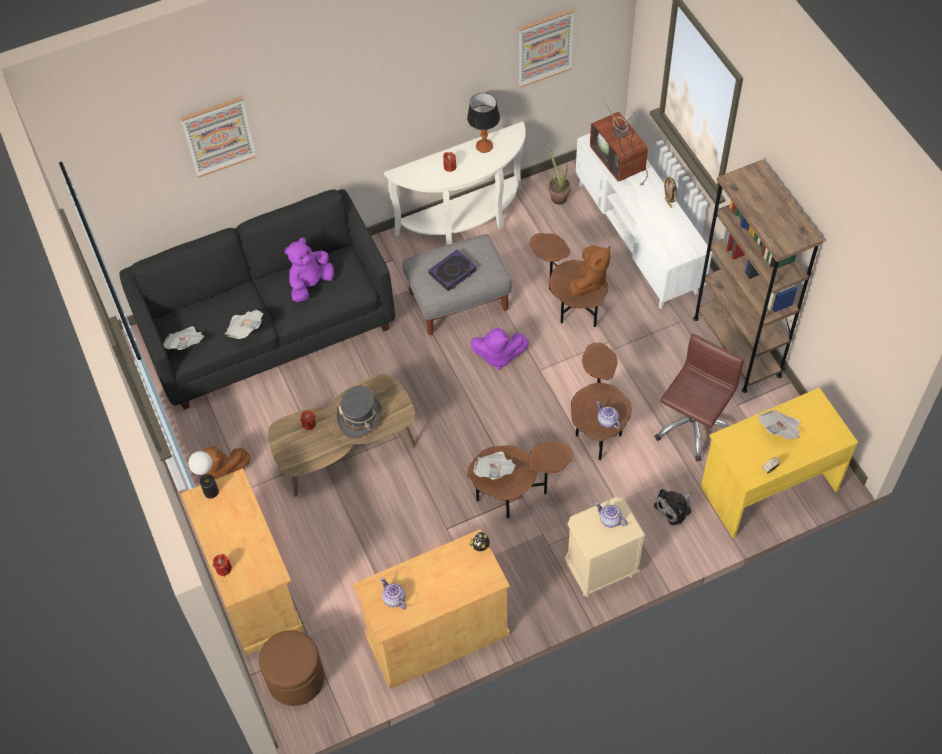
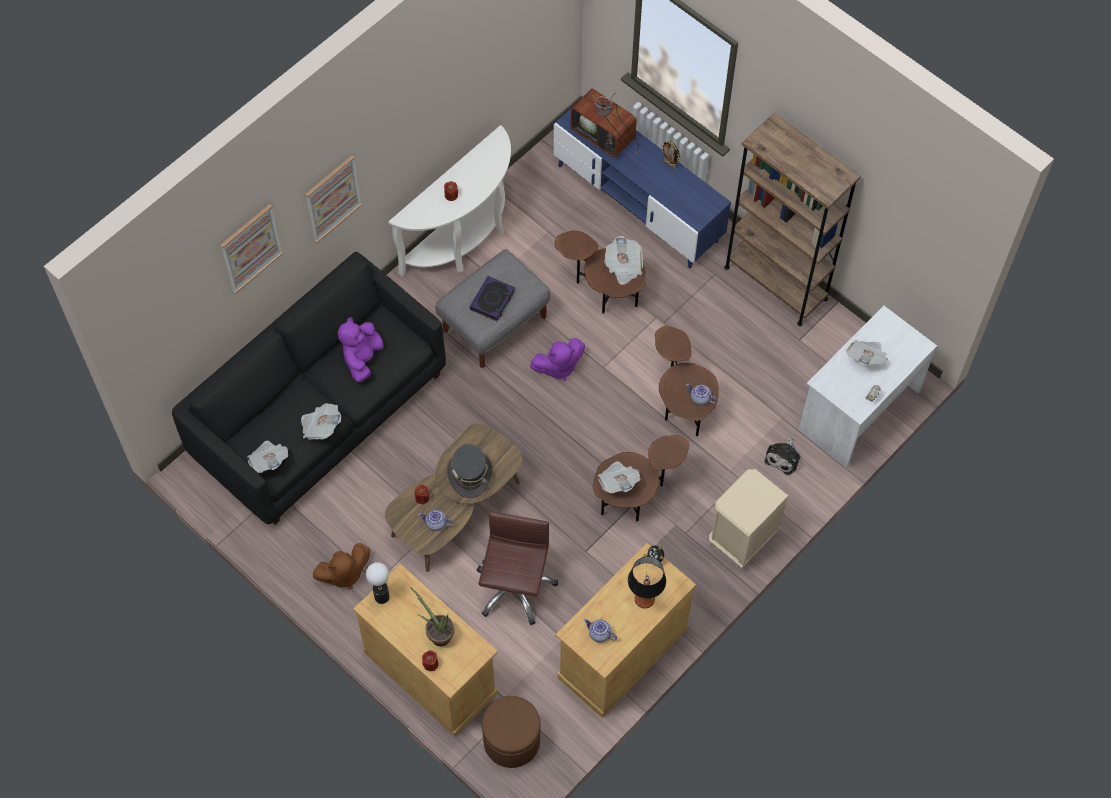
camera: 25 degrees left, 5 degrees up
(484, 146) = (475, 163): table lamp -> table lamp (645, 599)
(545, 47) = (513, 51): picture -> picture (332, 198)
(557, 196) = (542, 183): potted plant -> potted plant (437, 634)
(588, 281) = (623, 266): brown plush toy -> newspaper
(610, 520) = (752, 493): teapot -> teapot (436, 524)
(637, 238) = (637, 203): white tv stand -> blue tv stand
(692, 425) = (767, 373): brown office chair -> brown office chair (514, 588)
(767, 488) = (857, 410): yellow desk -> white desk

